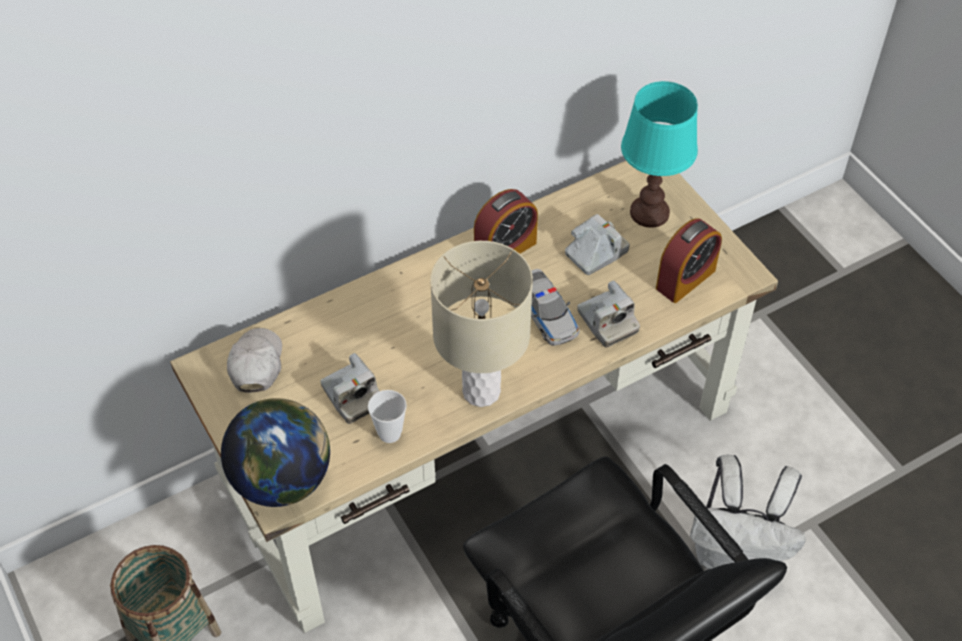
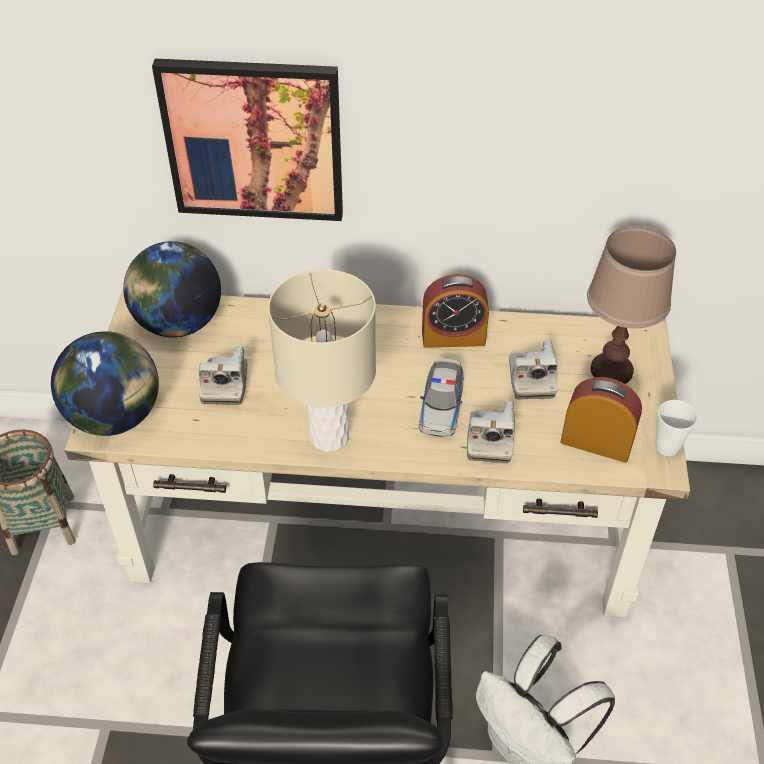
camera: 35 degrees right, 5 degrees down
(256, 364) = (178, 323): white cap -> globe
(290, 157) = (254, 140): none -> picture
(389, 433) = (226, 428): cup -> cup (667, 447)
(596, 253) = (531, 379): camera -> camera turned 90 degrees clockwise
(649, 213) = (611, 371): turquoise table lamp -> brown table lamp
(685, 279) = (596, 442): alarm clock -> alarm clock turned 150 degrees counterclockwise

